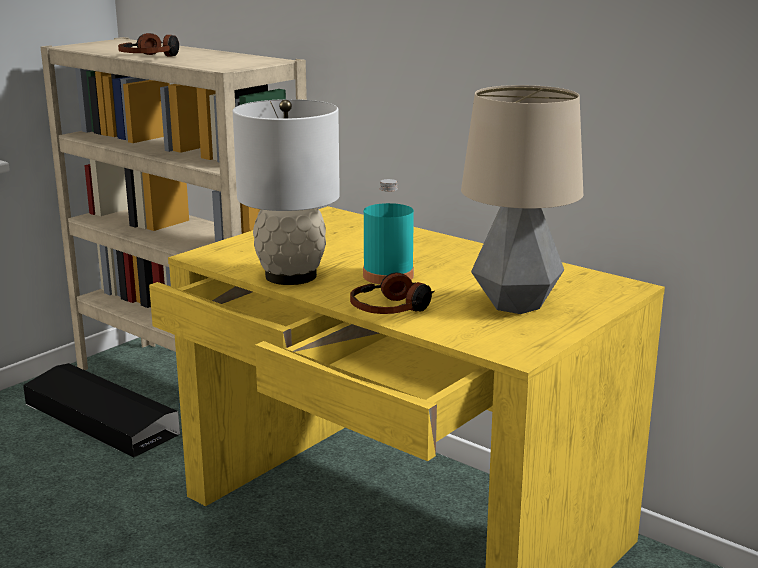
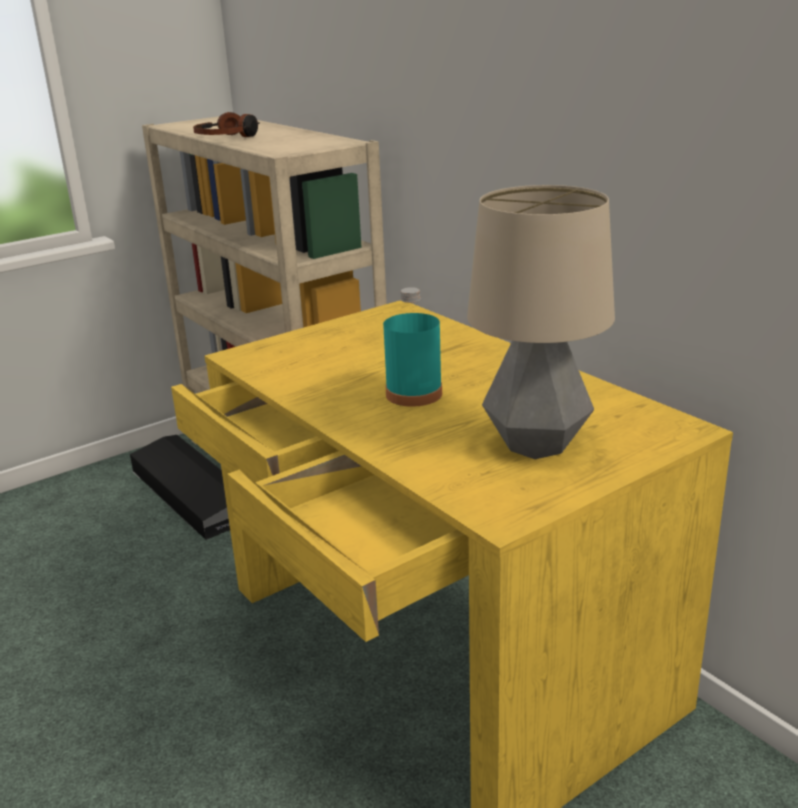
camera: 15 degrees right, 5 degrees up
(291, 276) = (311, 387): white table lamp -> none
(392, 309) = (392, 439): headphones -> none

